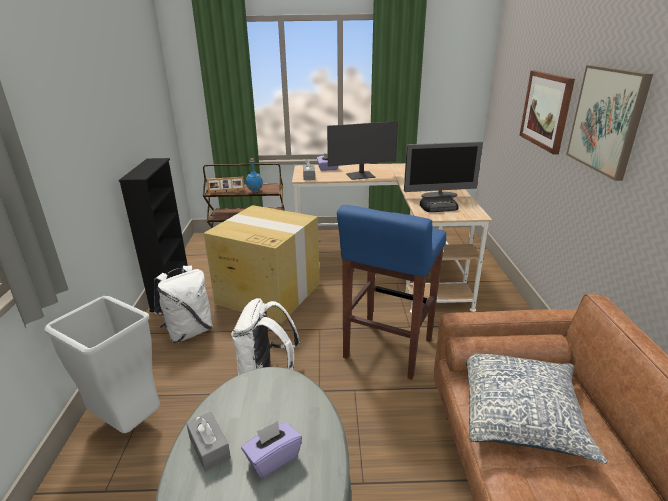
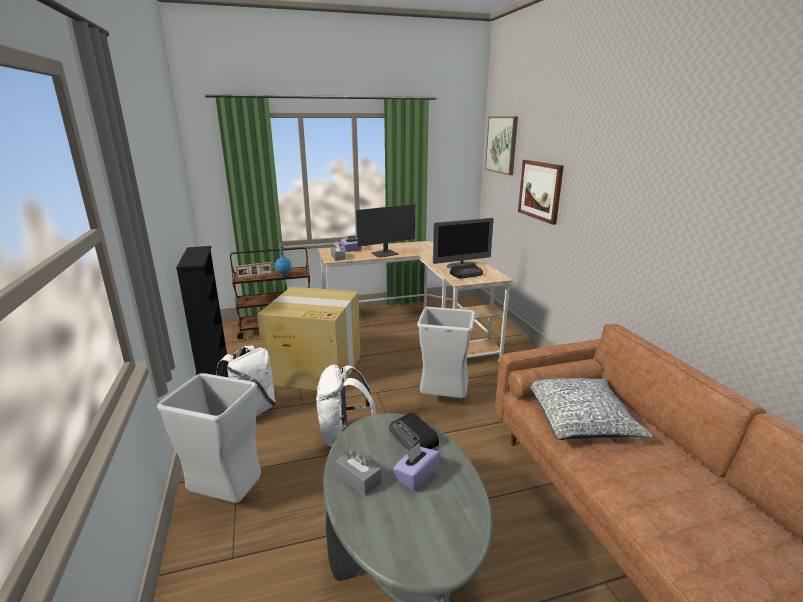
camera: 15 degrees left, 5 degrees down
(296, 405) = (414, 437): none -> radio
(387, 349) = (443, 400): blue stool -> grey trash can
(607, 120) = (595, 195): picture -> picture (502, 145)

